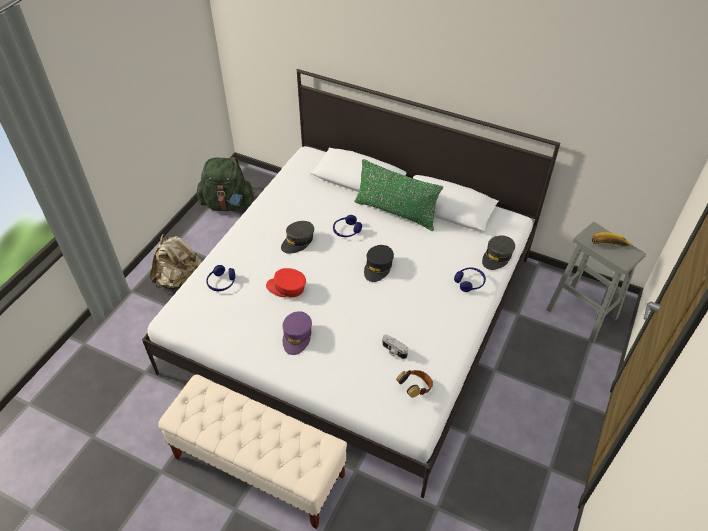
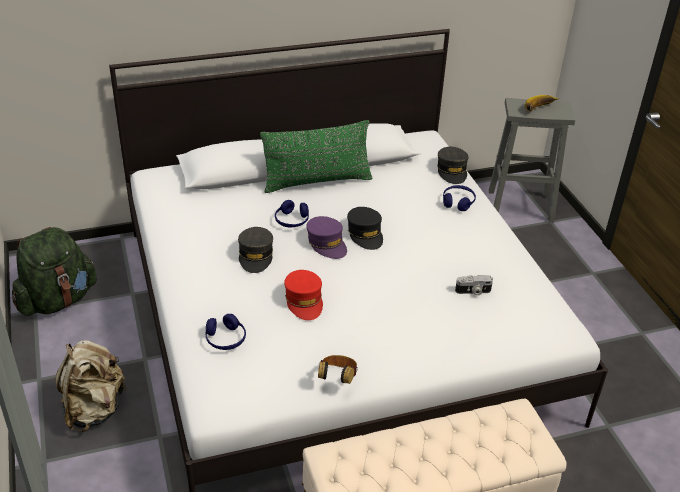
camera: 45 degrees left, 10 degrees down
(286, 287) = (304, 301): red cap -> red cap turned 75 degrees counterclockwise
(297, 336) = (373, 336): purple cap -> purple cap (327, 243)
(415, 388) = (531, 308): headphones -> headphones (337, 379)

